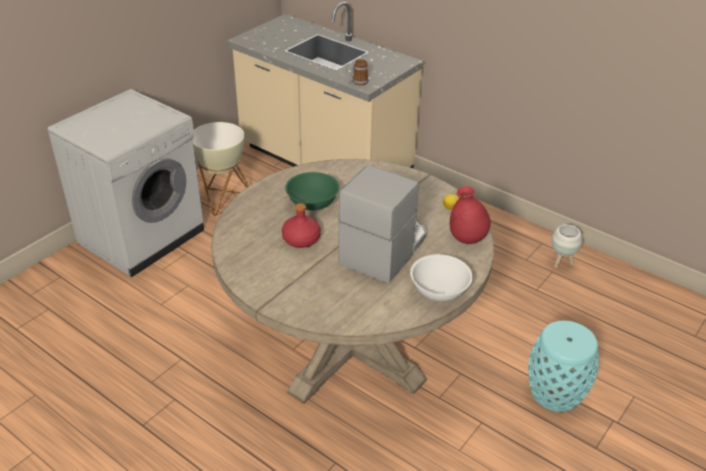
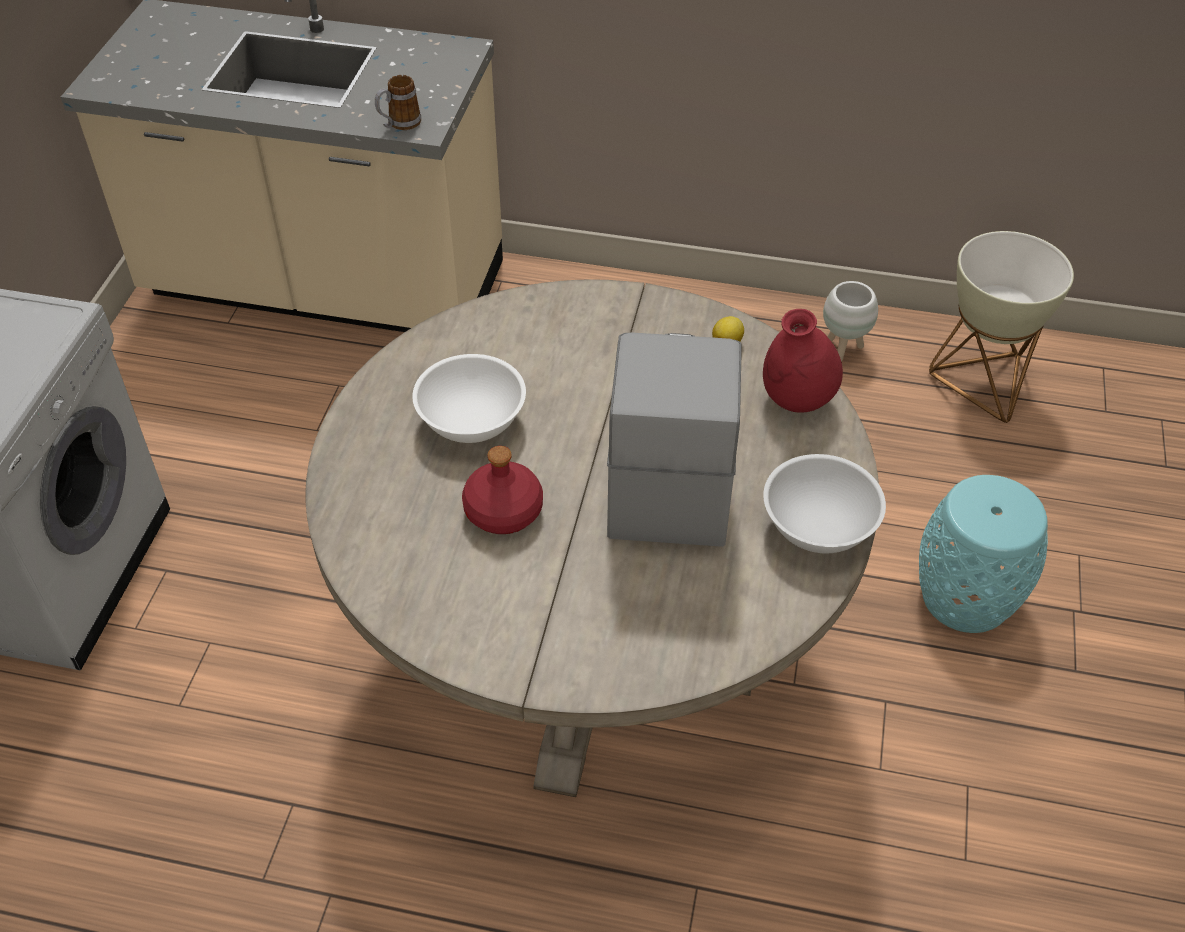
camera: 25 degrees left, 10 degrees up
(224, 199) = (171, 427): planter -> planter (980, 381)
(312, 203) = (471, 421): green bowl -> white bowl

